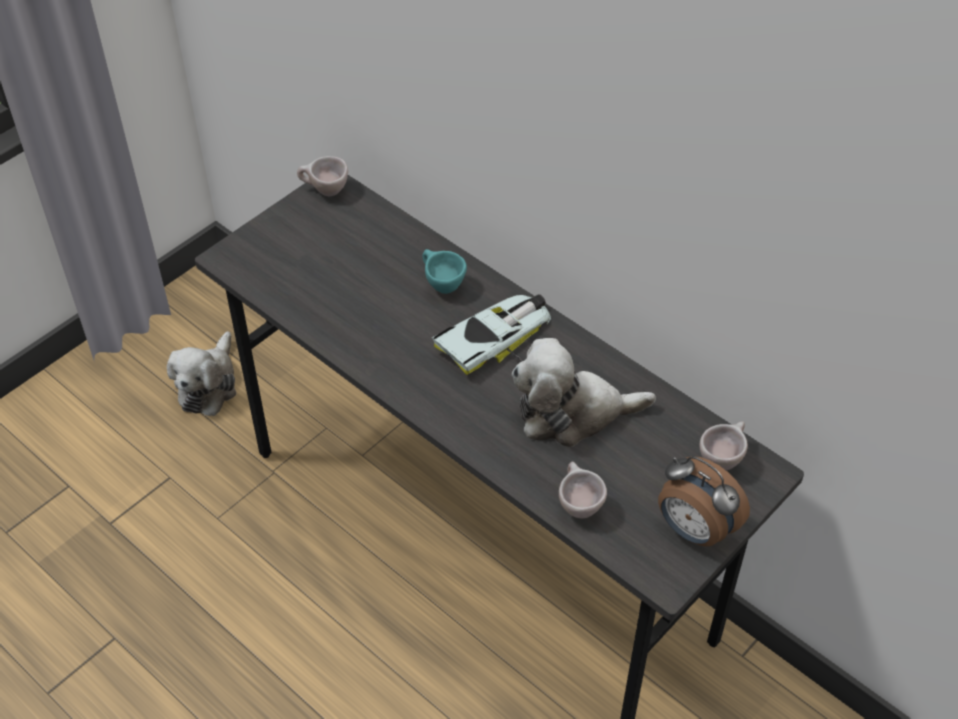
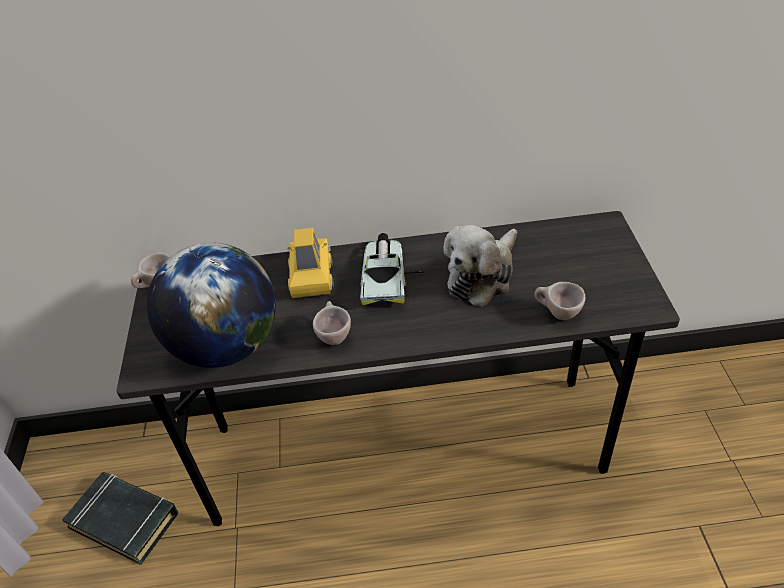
camera: 45 degrees left, 5 degrees down
(208, 384) = (124, 520): plush toy -> black book
(303, 289) = (226, 346): none -> globe
(441, 285) = (311, 276): turquoise cup -> yellow toy car
(694, 530) = (622, 275): alarm clock -> none
(722, 458) = (580, 234): beige cup -> beige cup (333, 335)

